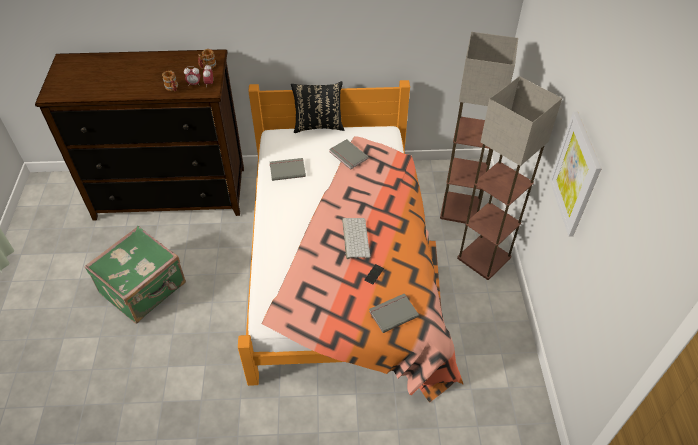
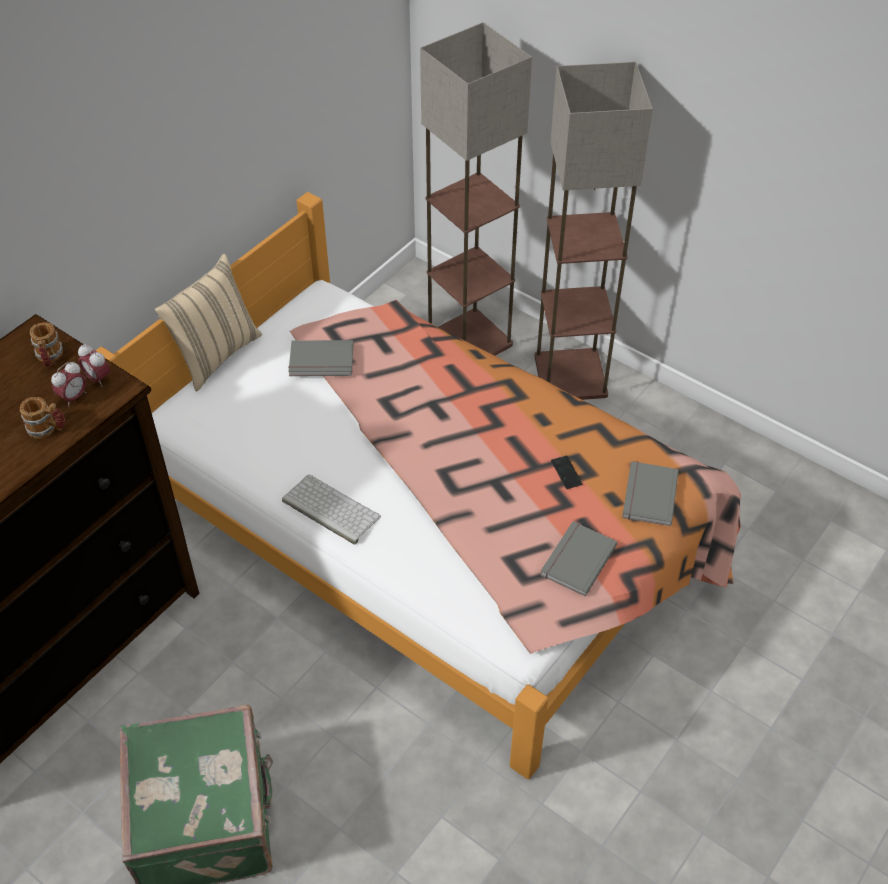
camera: 50 degrees left, 0 degrees up
(287, 169) = (264, 445): grey book -> grey book (576, 559)
(318, 125) = (216, 355): black pillow -> beige pillow
(354, 237) = (484, 451): keyboard -> keyboard (329, 509)
(575, 175) = (735, 145): picture -> none

